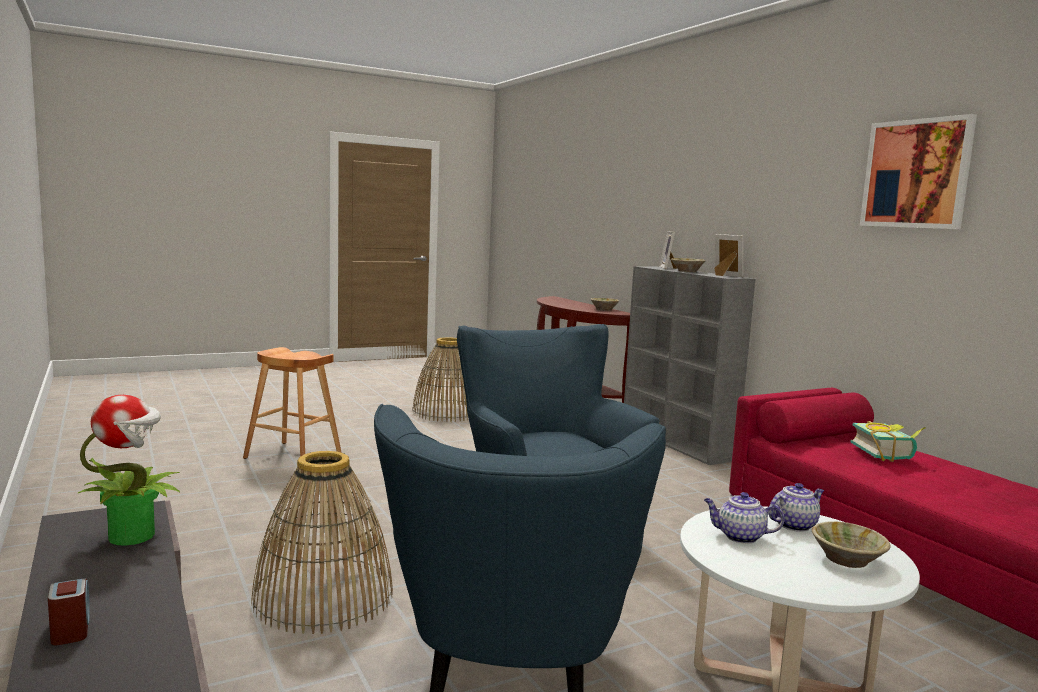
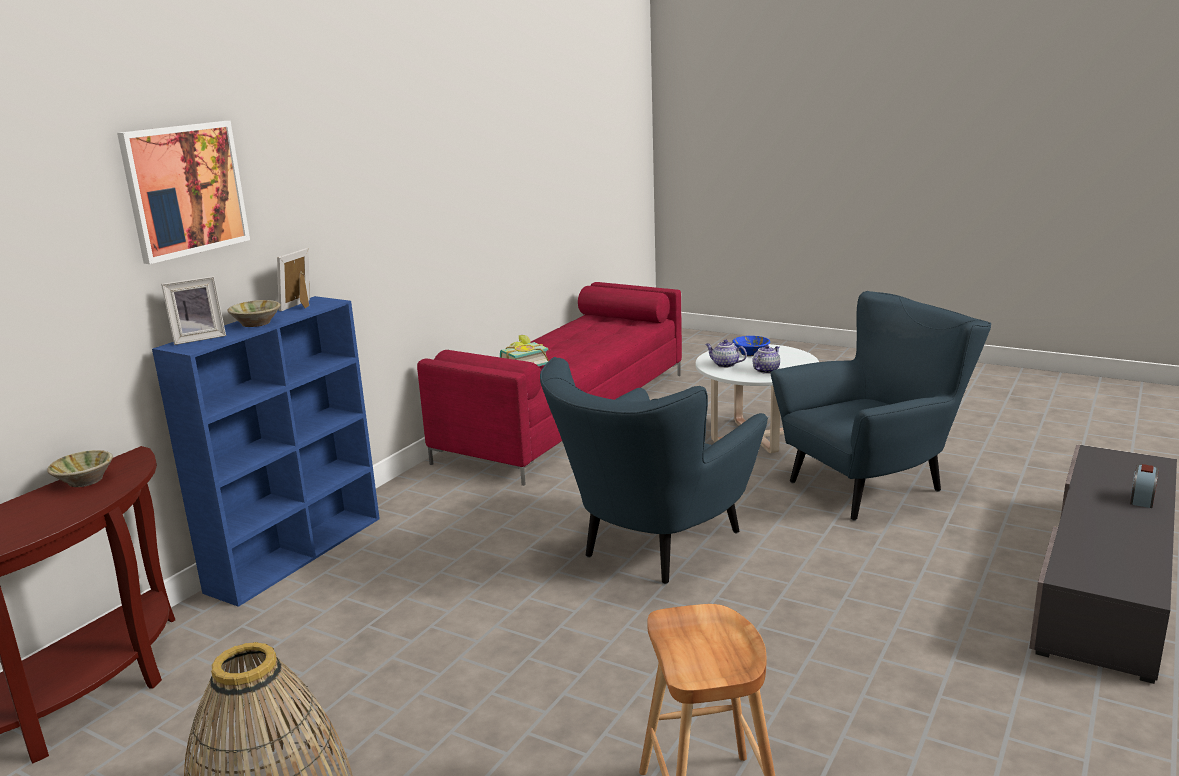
camera: 120 degrees left, 10 degrees up
(133, 535) = (1086, 551): potted plant -> none
(323, 597) = (919, 572): basket -> none
(677, 443) = (298, 552): grey bookcase -> blue bookcase
(739, 537) = (766, 370): teapot -> teapot turned 120 degrees counterclockwise
(847, 560) = (751, 353): beige bowl -> blue bowl
(916, 174) = (423, 147): picture -> picture (185, 190)

